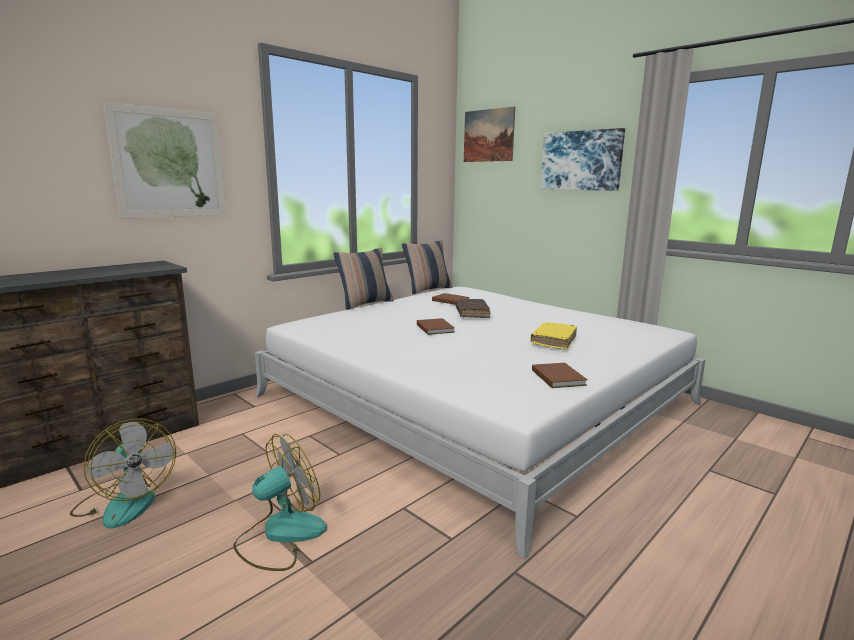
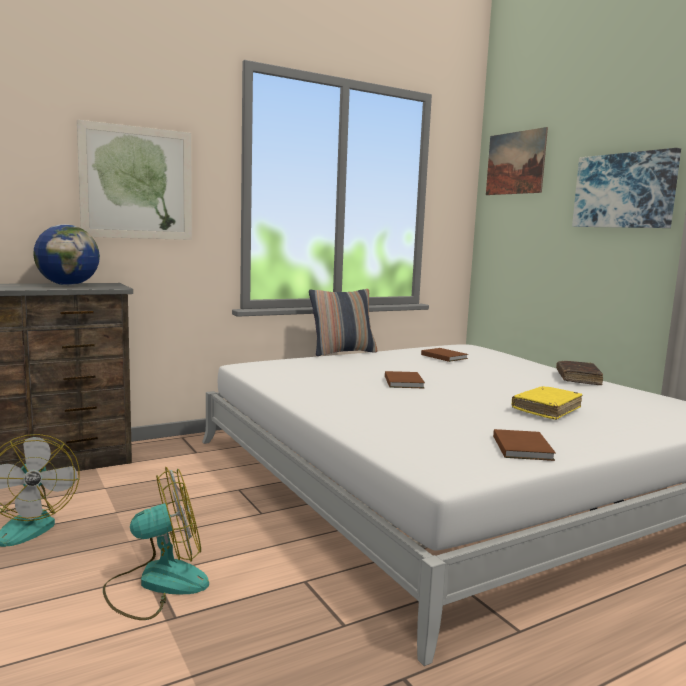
camera: 15 degrees right, 5 degrees down
(117, 268) = (68, 285): none -> globe
(428, 290) = (426, 344): pillow -> none
(472, 313) = (461, 371): brown book -> brown book (578, 378)

